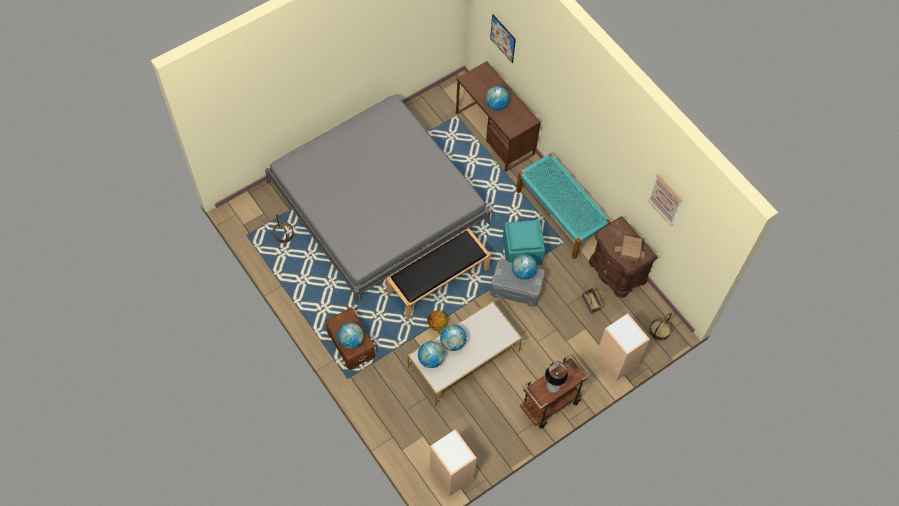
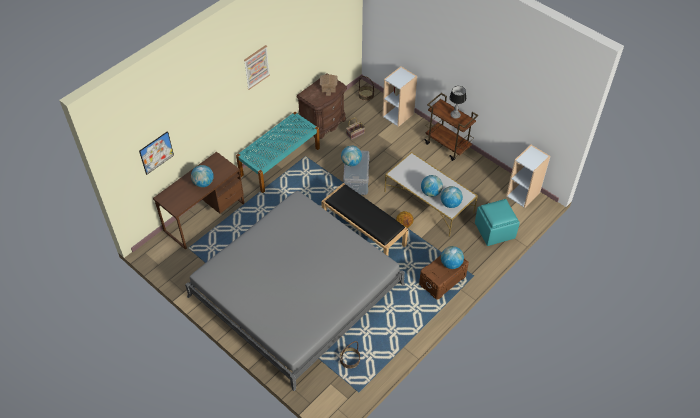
camera: 100 degrees left, 10 degrees down
(522, 251) = (320, 180): turquoise ottoman -> turquoise ottoman (494, 231)
(665, 199) = (316, 25): picture -> picture (256, 67)

